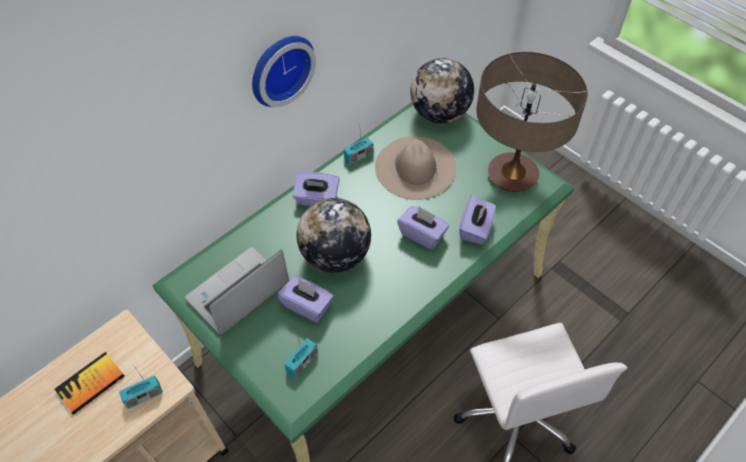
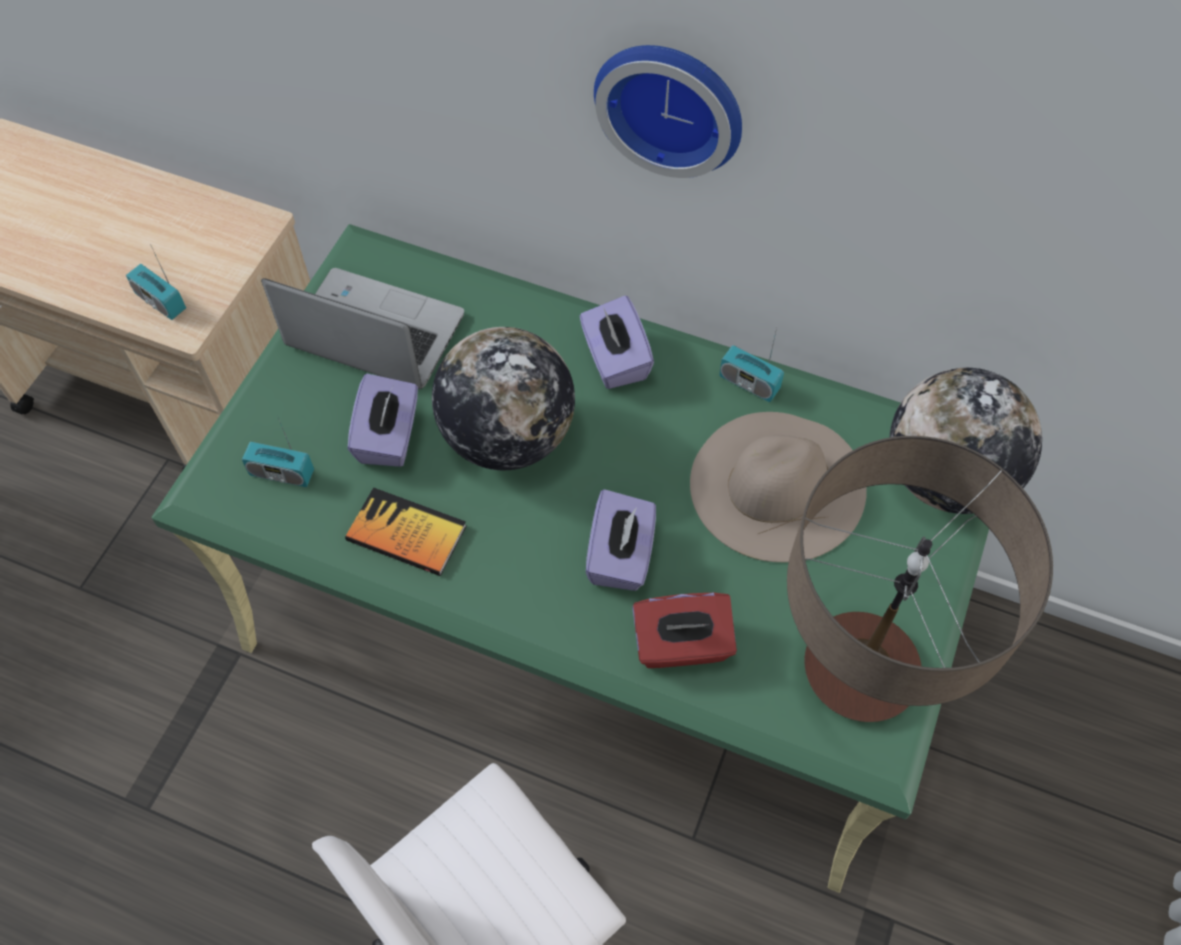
camera: 65 degrees right, 5 degrees up
(90, 383) = (160, 234): book -> book (406, 533)
(476, 229) = (682, 645): purple tissue box -> red tissue box

